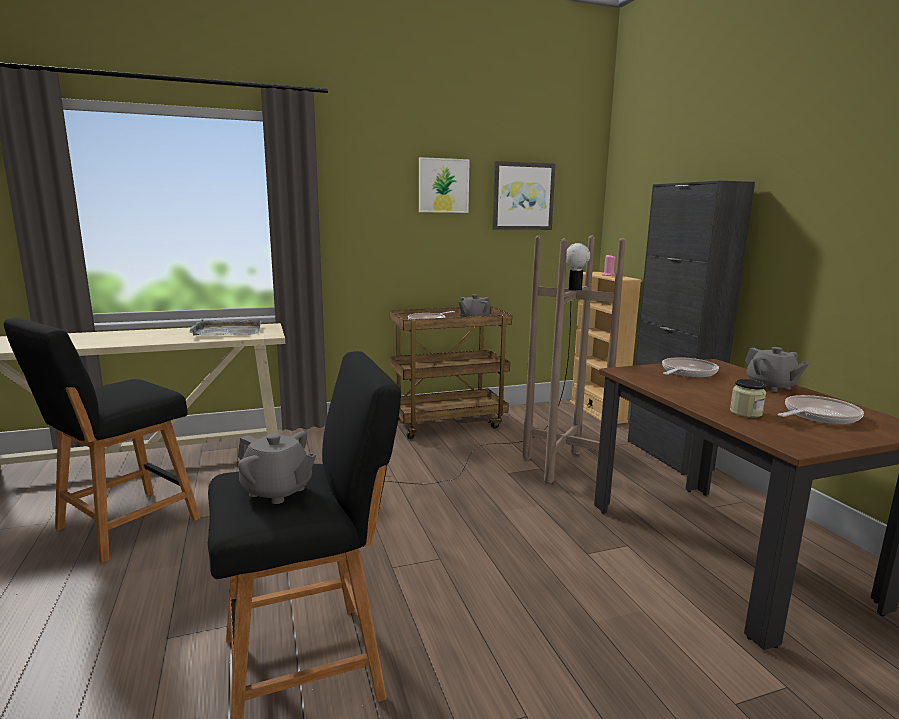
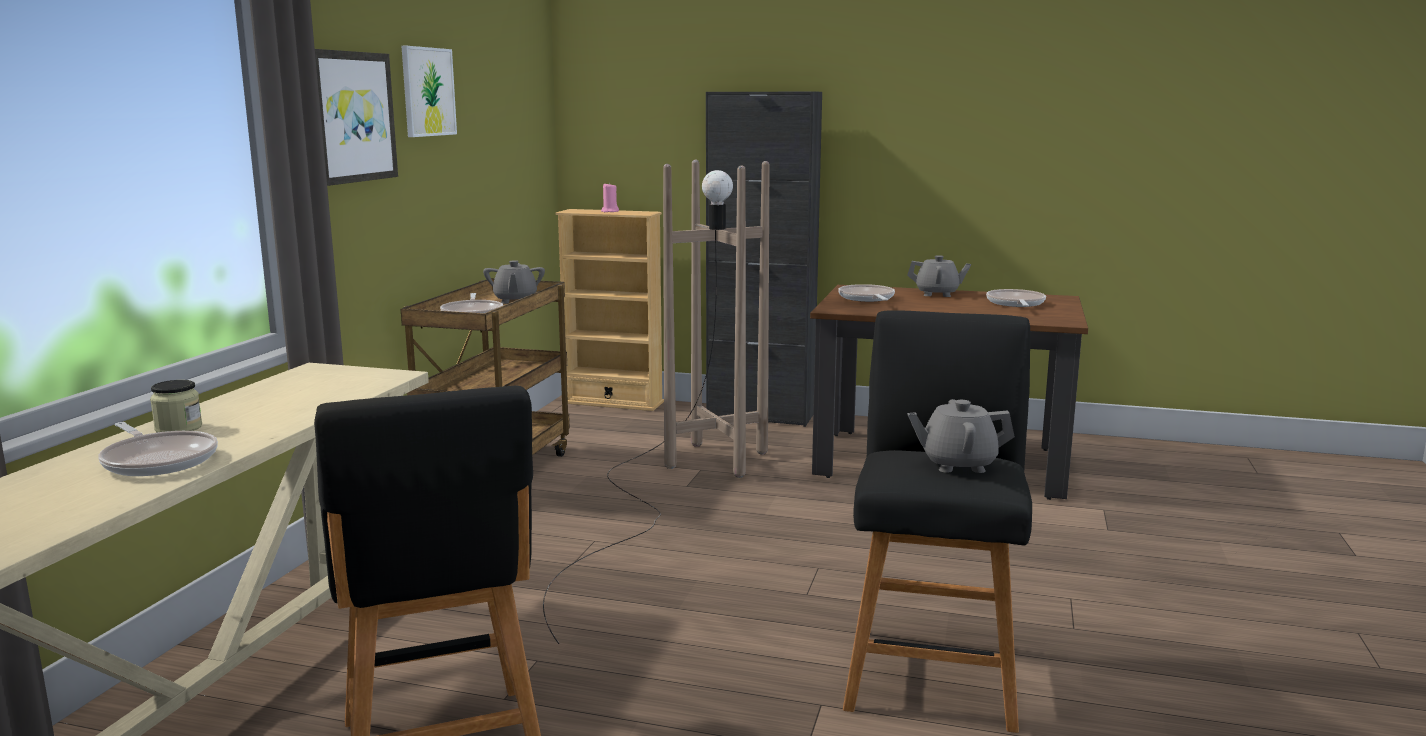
camera: 55 degrees left, 0 degrees up
(103, 340) = (158, 460): none -> frying pan
(227, 331) = (299, 391): grey tray -> none
(277, 491) = (958, 464): grey teapot -> grey teapot turned 150 degrees counterclockwise
(523, 196) = (496, 105): picture -> picture (352, 117)
(746, 412) = (988, 313): jar -> jar (178, 428)

